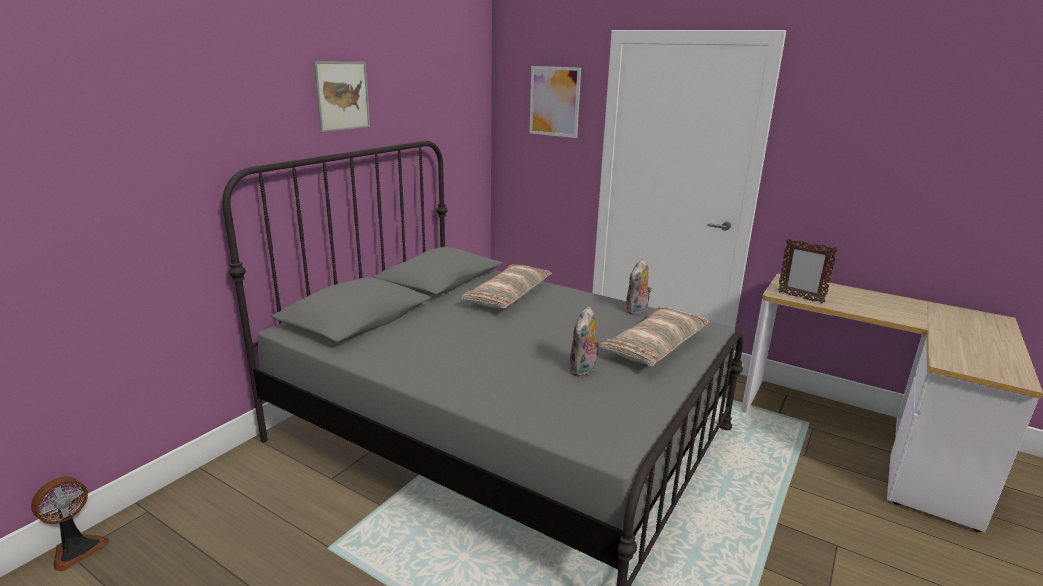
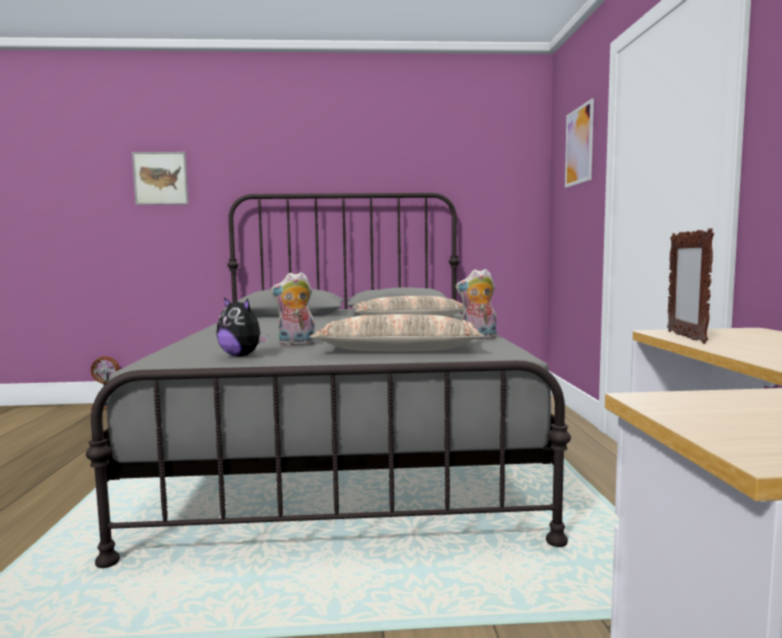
camera: 55 degrees right, 15 degrees down
(342, 96) = (347, 152): picture -> picture (160, 178)
(616, 403) = (242, 356): none -> plush toy

